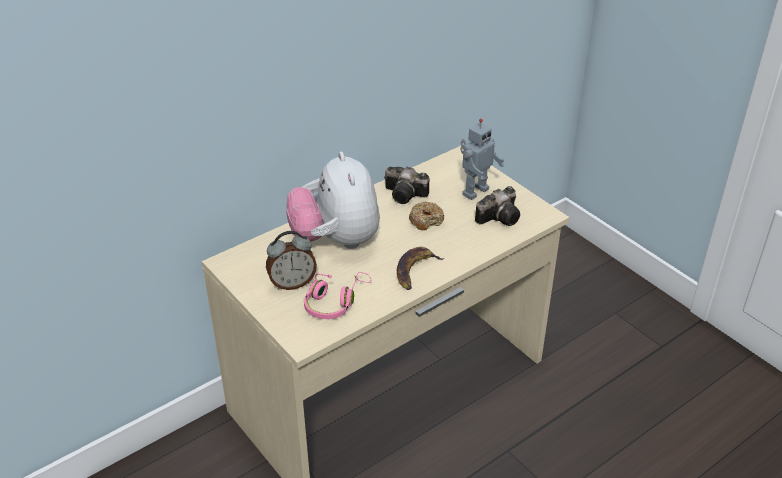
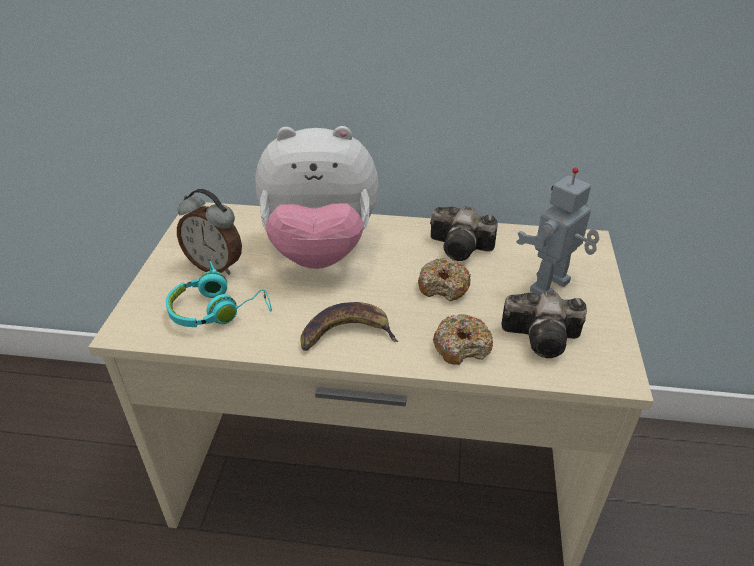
camera: 45 degrees right, 0 degrees up
(335, 302) = (218, 310): pink headphones -> turquoise headphones
(336, 240) = (320, 250): plush toy -> plush toy turned 120 degrees counterclockwise
(407, 195) = (463, 248): camera -> camera turned 45 degrees counterclockwise
(472, 243) = (462, 346): none -> donut
(474, 191) = (551, 288): toy robot -> toy robot turned 135 degrees clockwise

